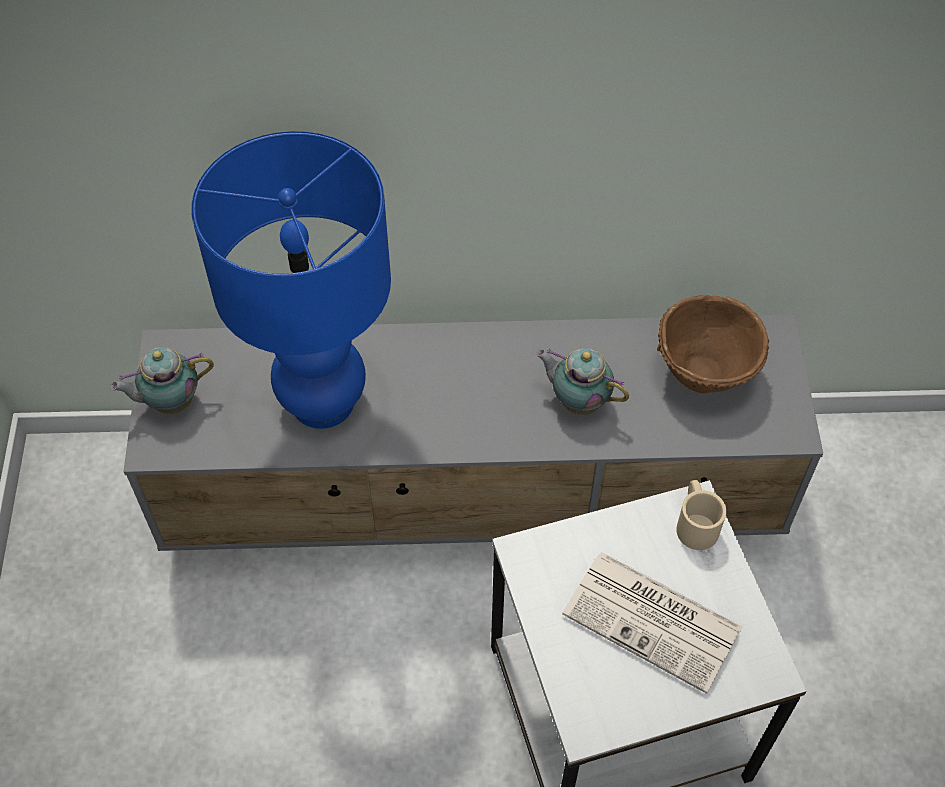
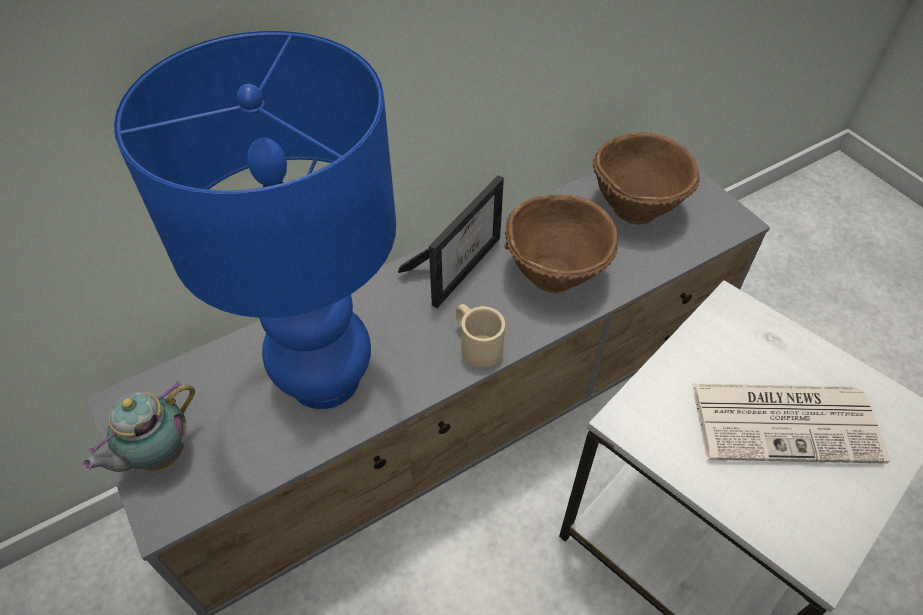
camera: 30 degrees left, 5 degrees down
(497, 352) = (458, 264): none -> picture frame
(578, 400) = (556, 272): teapot -> brown bowl
(695, 522) = (743, 319): beige mug -> beige mug (476, 344)

